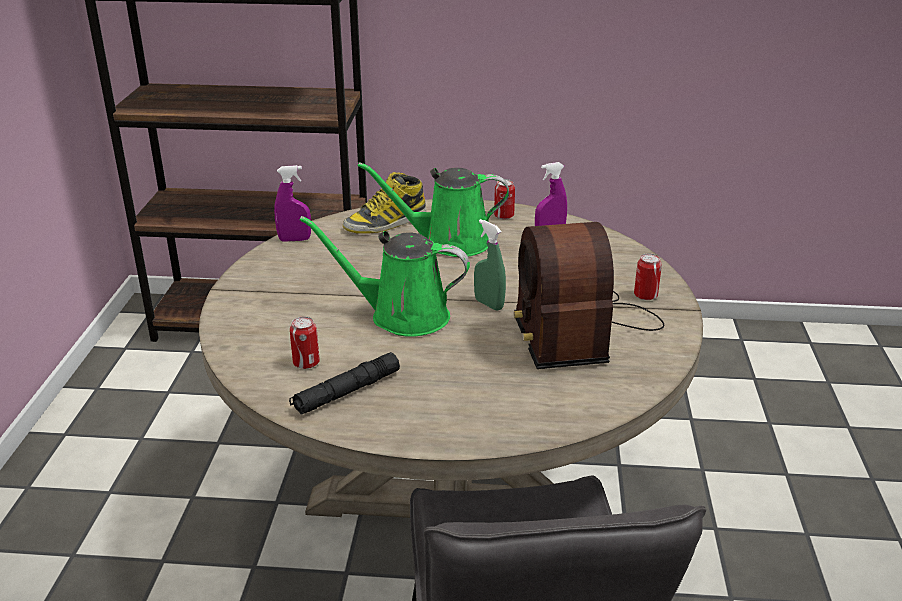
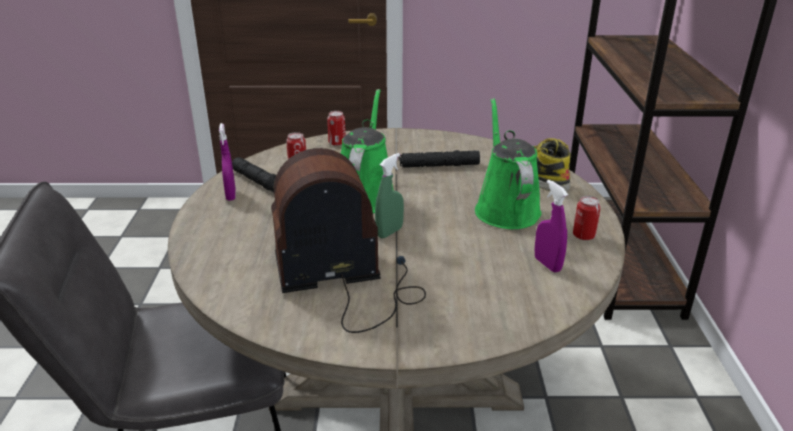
camera: 85 degrees right, 0 degrees up
(294, 240) = (482, 145): purple spray bottle -> purple spray bottle (231, 195)
(340, 268) = (439, 165): none -> black flashlight
(645, 296) = (423, 327): can -> can (337, 143)

